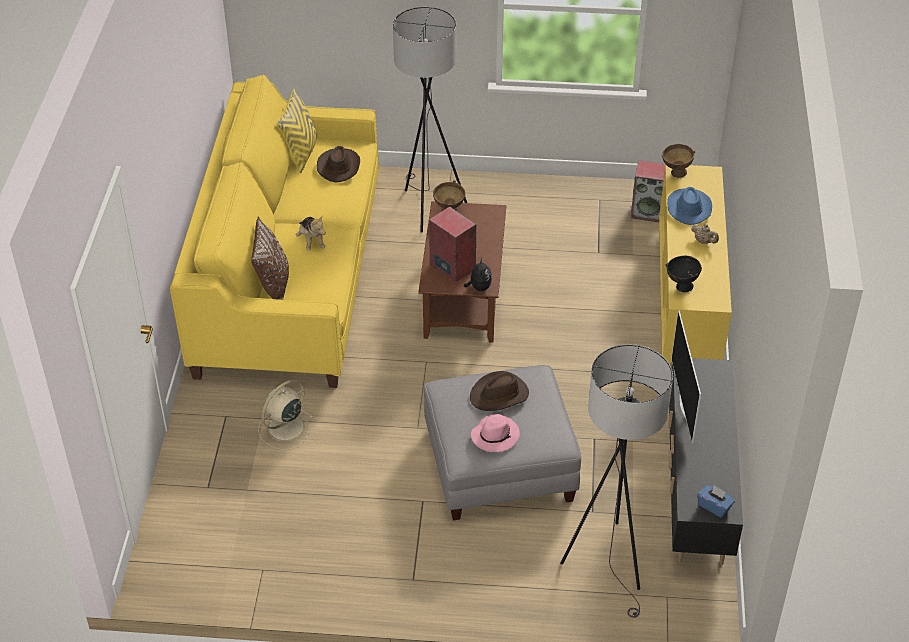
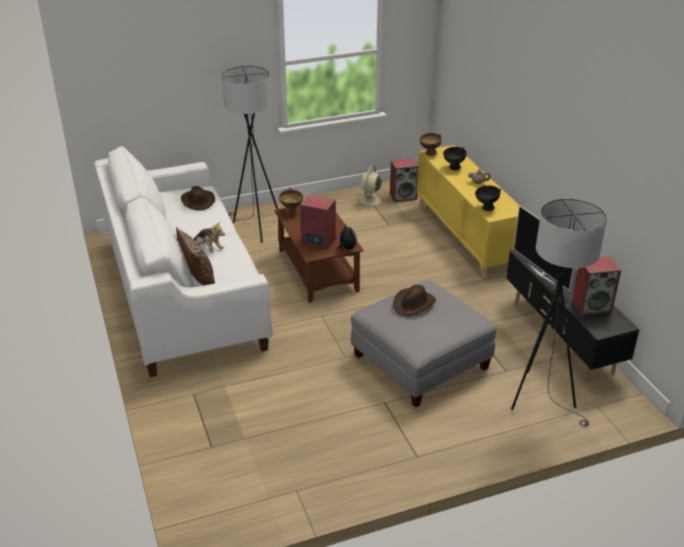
camera: 25 degrees left, 10 degrees down
(284, 429) = (246, 388): beige fan -> beige fan (369, 201)
(289, 277) = (183, 292): yellow sofa -> white sofa
(301, 154) = (163, 201): yellow pillow -> none
(495, 435) = (431, 328): pink hat -> none
(688, 208) = (453, 168): blue hat -> black bowl
(709, 473) = (592, 307): none -> speaker
(714, 506) = (613, 324): blue tissue box -> none

